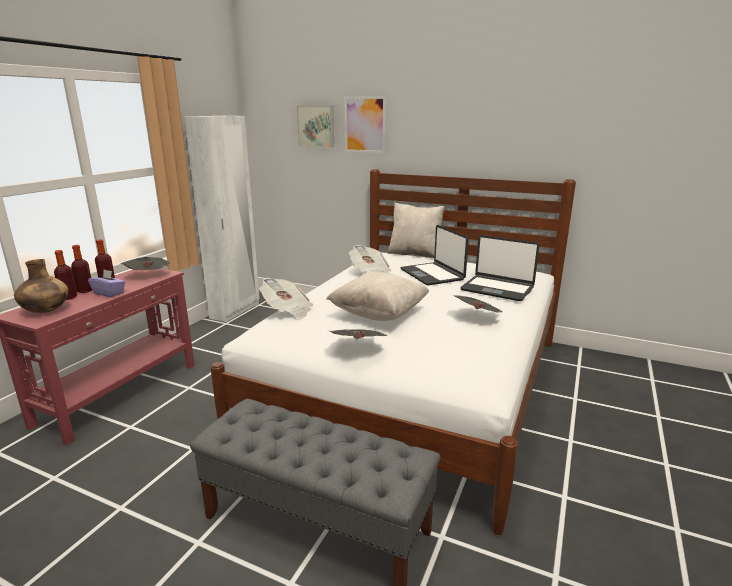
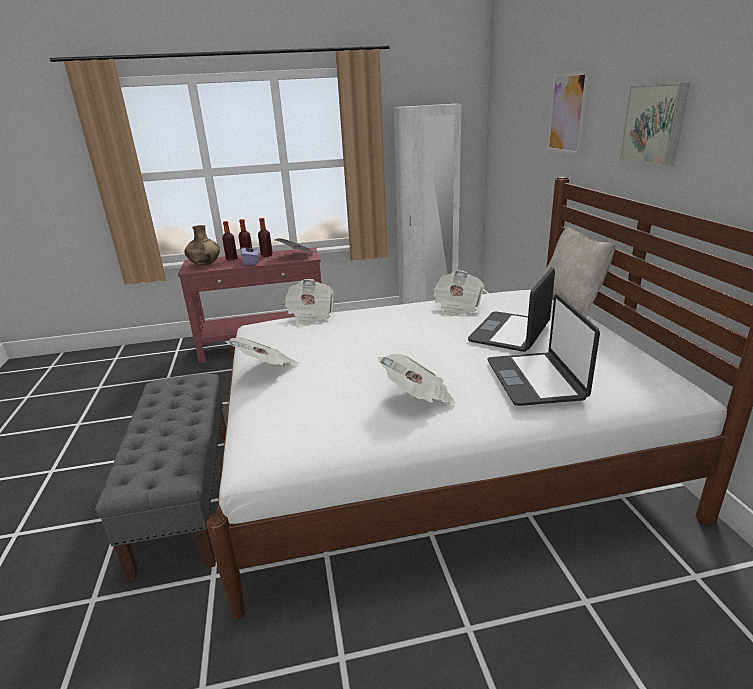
camera: 55 degrees right, 5 degrees up
(316, 126) = (531, 115): picture -> picture (655, 124)
(379, 314) = (352, 348): beige pillow -> none

